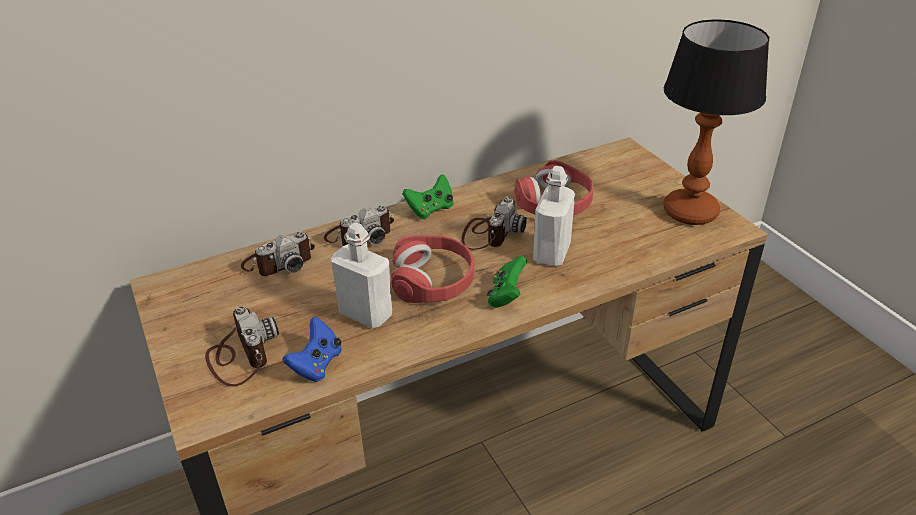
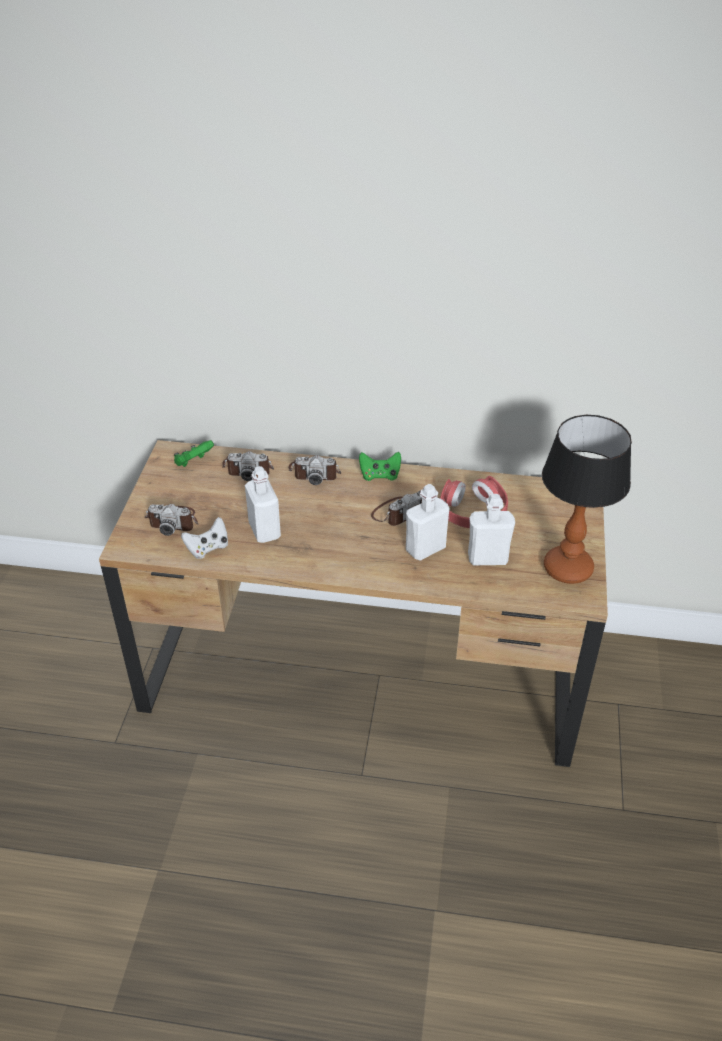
camera: 35 degrees right, 5 degrees up
(240, 356) = (173, 521): camera -> camera turned 90 degrees clockwise
(317, 364) = (208, 548): blue game controller -> white game controller
(433, 279) = (327, 528): red headphones -> none
(506, 296) = (361, 563): green game controller -> green game controller (193, 462)
(616, 235) = (487, 558): none -> white bottle

